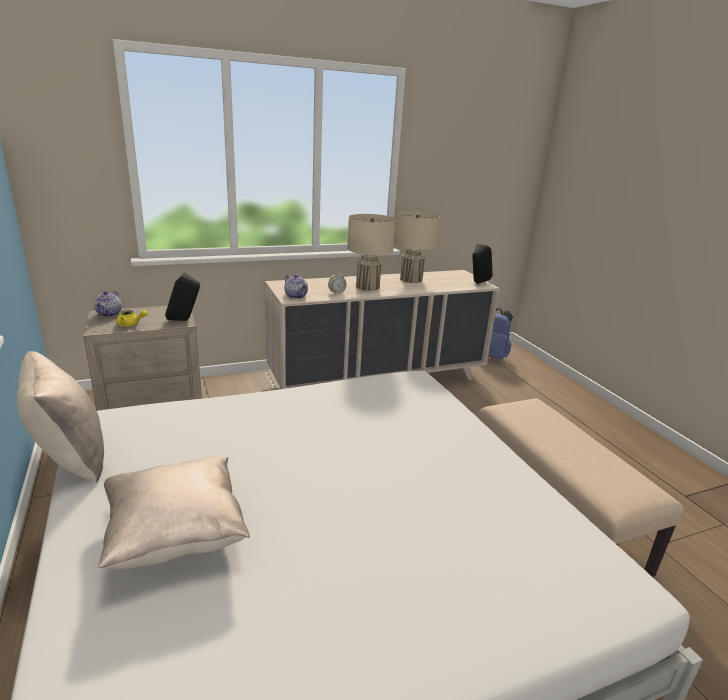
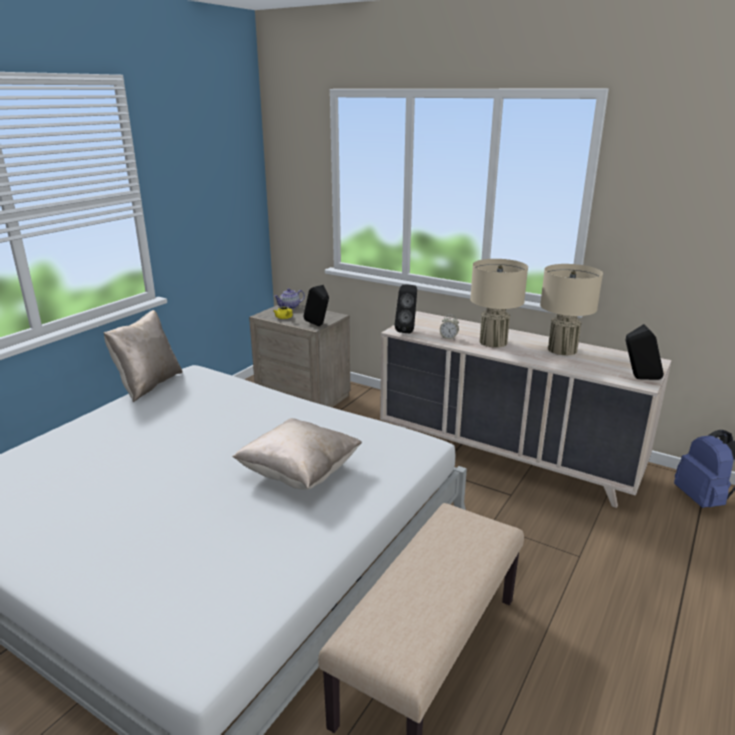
camera: 55 degrees right, 0 degrees up
(176, 535) = (108, 444): beige pillow -> beige pillow (299, 473)
(296, 296) = (407, 330): teapot -> black speaker

